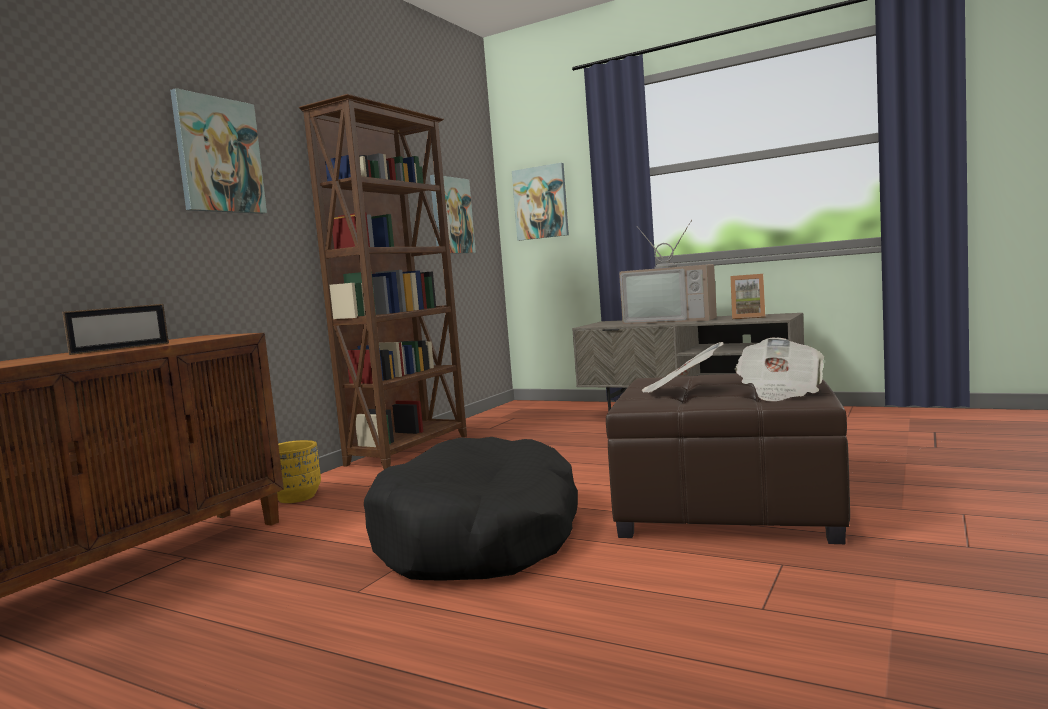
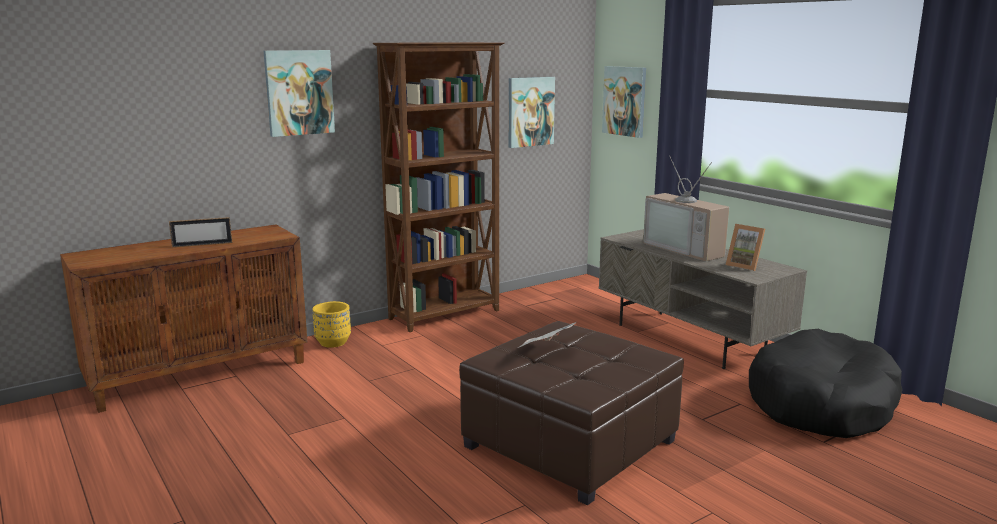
camera: 25 degrees right, 10 degrees up
(478, 538) = (389, 416): black dog bed -> black dog bed (821, 404)
(780, 393) = (591, 378): newspaper -> none

